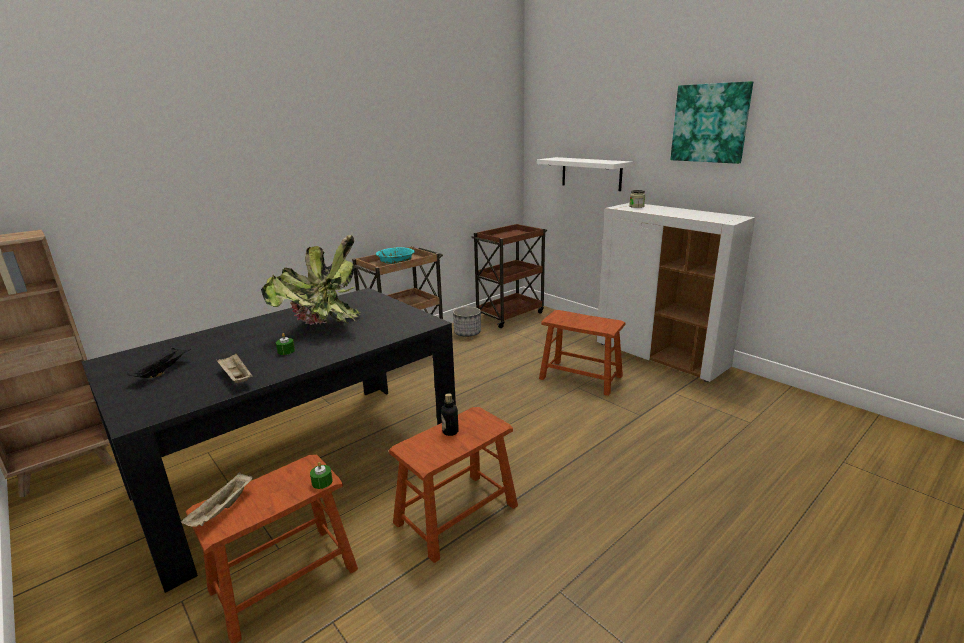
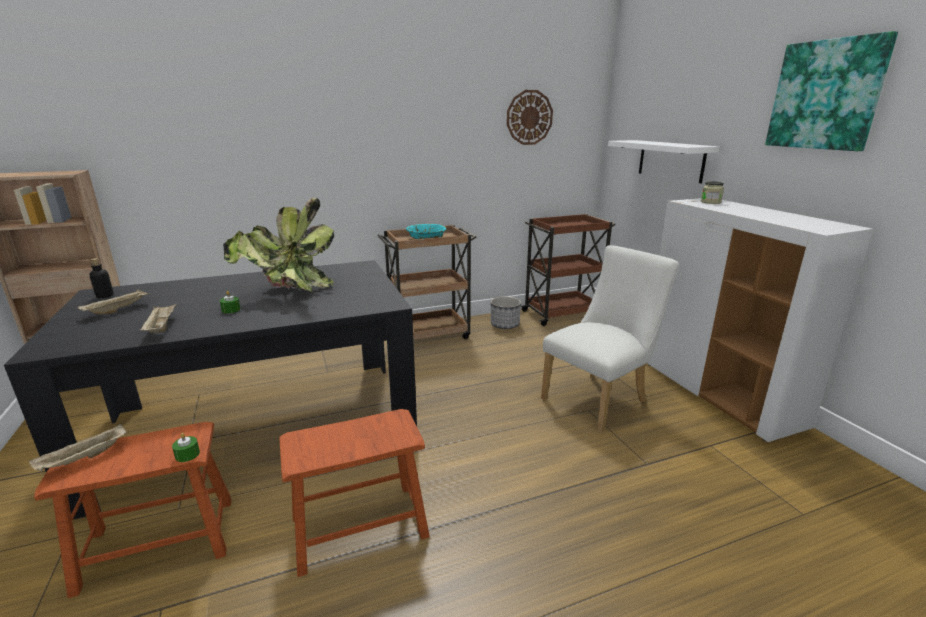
camera: 20 degrees right, 0 degrees up
(163, 371) = (118, 310): black tray -> beige tray
(450, 431) = (354, 432): bottle -> bottle (105, 296)
(465, 142) = (529, 117): none -> wall clock
(580, 377) = (599, 399): brown stool -> white chair

